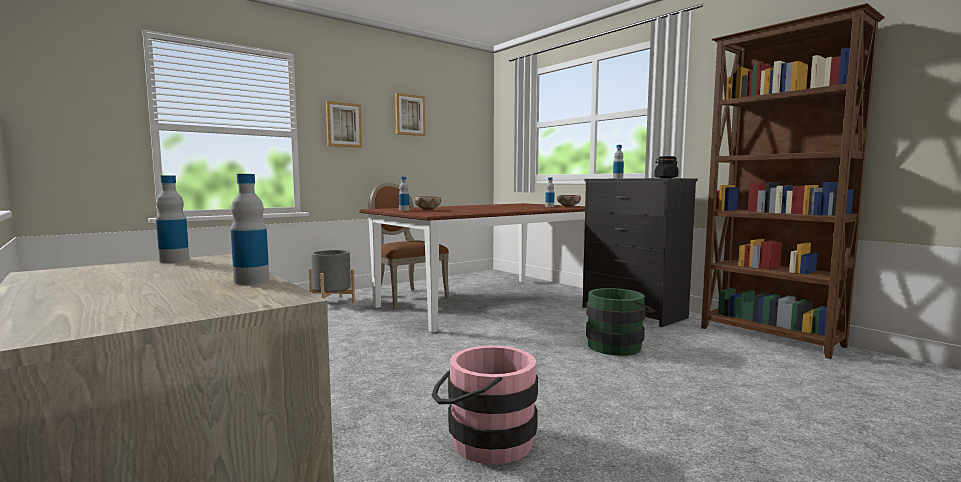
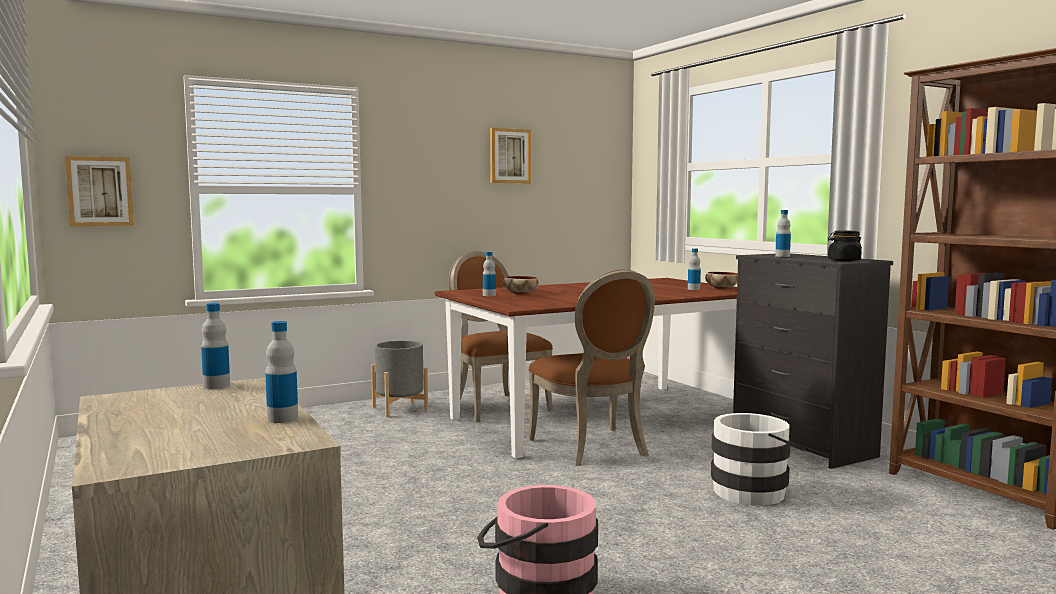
camera: 10 degrees right, 0 degrees up
(343, 125) = (420, 174): picture -> picture (100, 191)
(488, 322) = (593, 448): none -> brown chair
(617, 345) = (754, 491): green bucket -> white bucket

